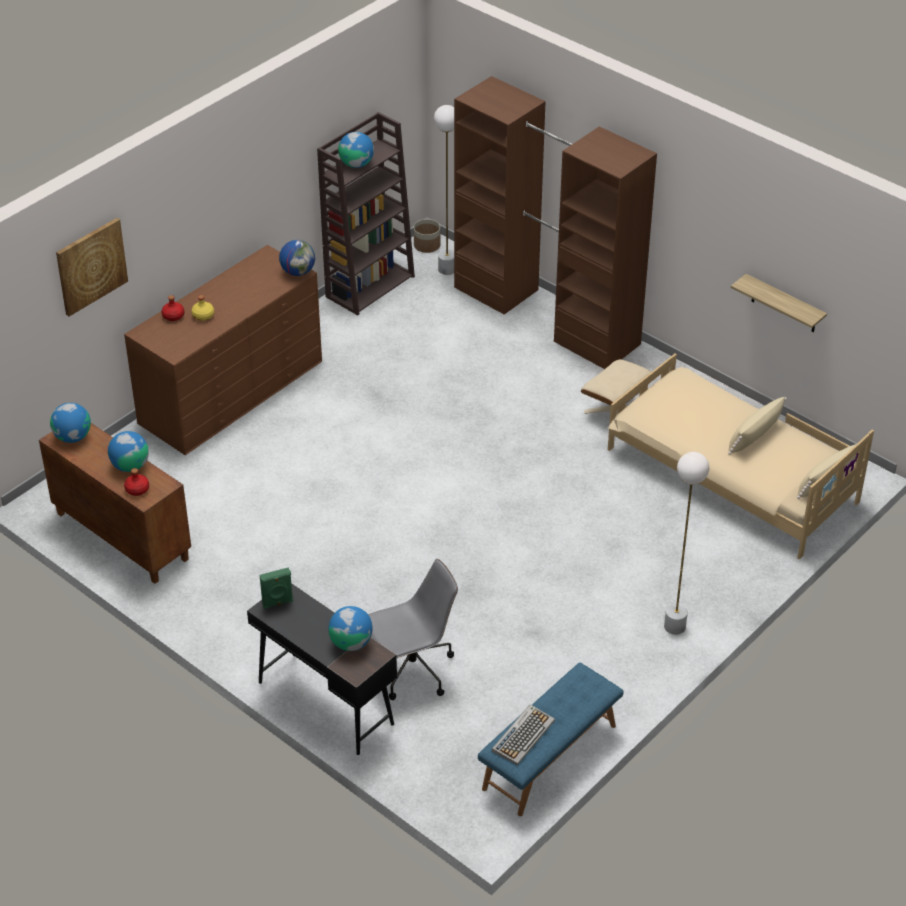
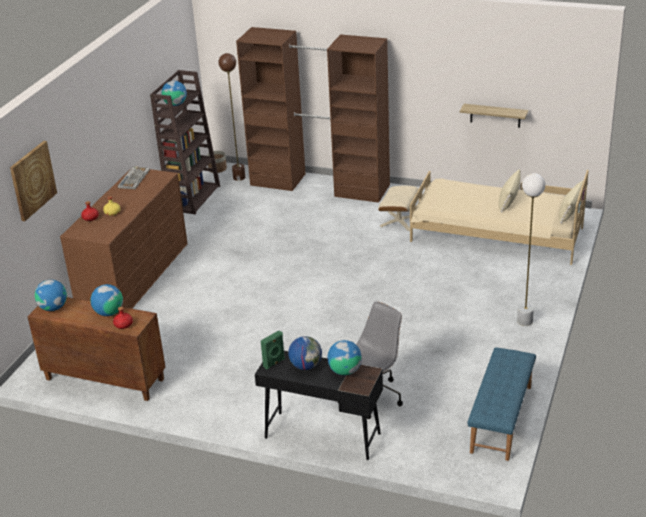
camera: 20 degrees left, 10 degrees down
(298, 272) = (164, 175): globe -> globe (306, 366)
(447, 269) = (239, 177): white floor lamp -> brown floor lamp
(523, 735) = (492, 399): keyboard -> keyboard (133, 178)

